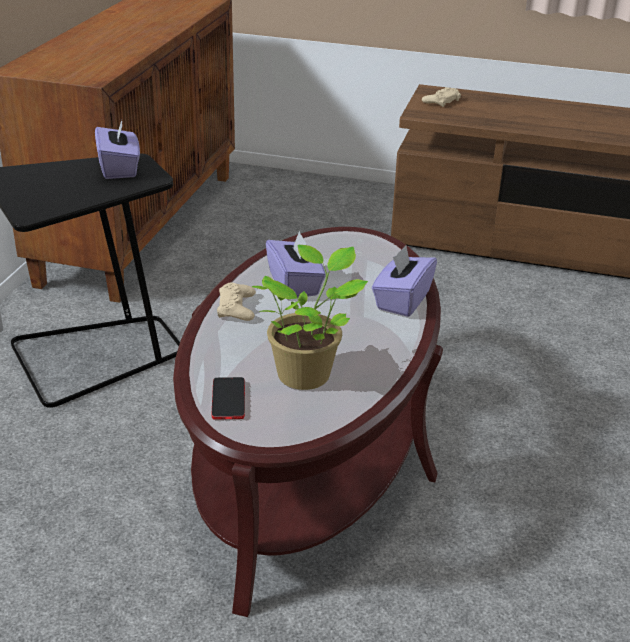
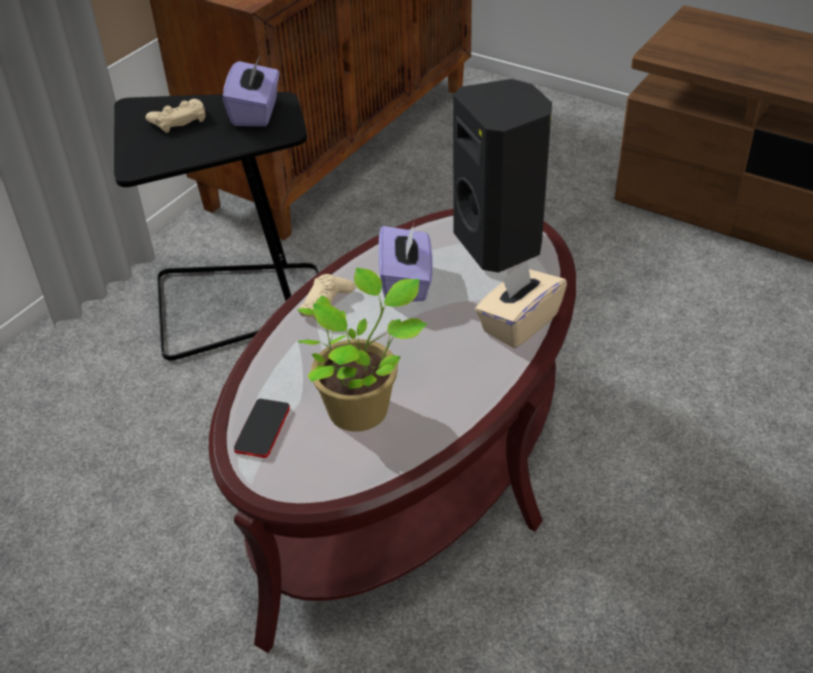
camera: 20 degrees right, 10 degrees up
(358, 251) = (500, 244): none -> black speaker
(402, 300) = (519, 324): purple tissue box -> beige tissue box
(441, 101) = (698, 34): beige game controller -> beige game controller (178, 120)

